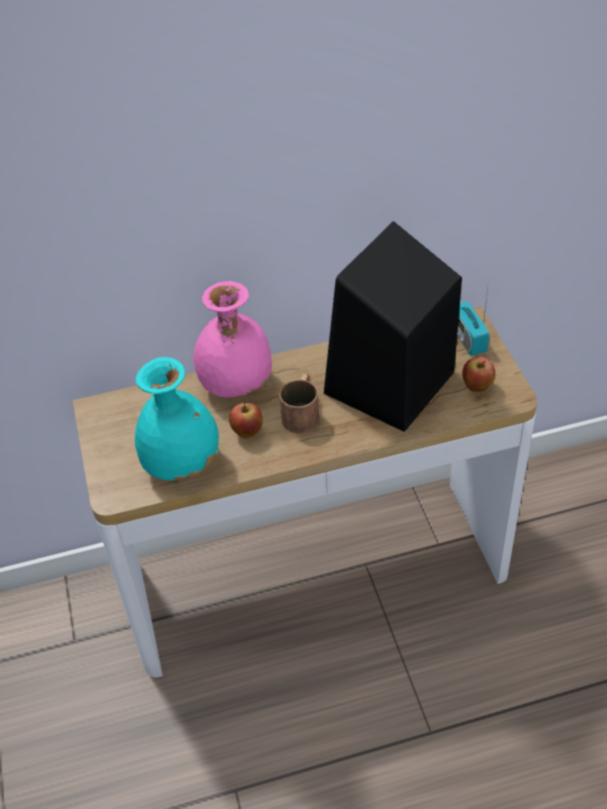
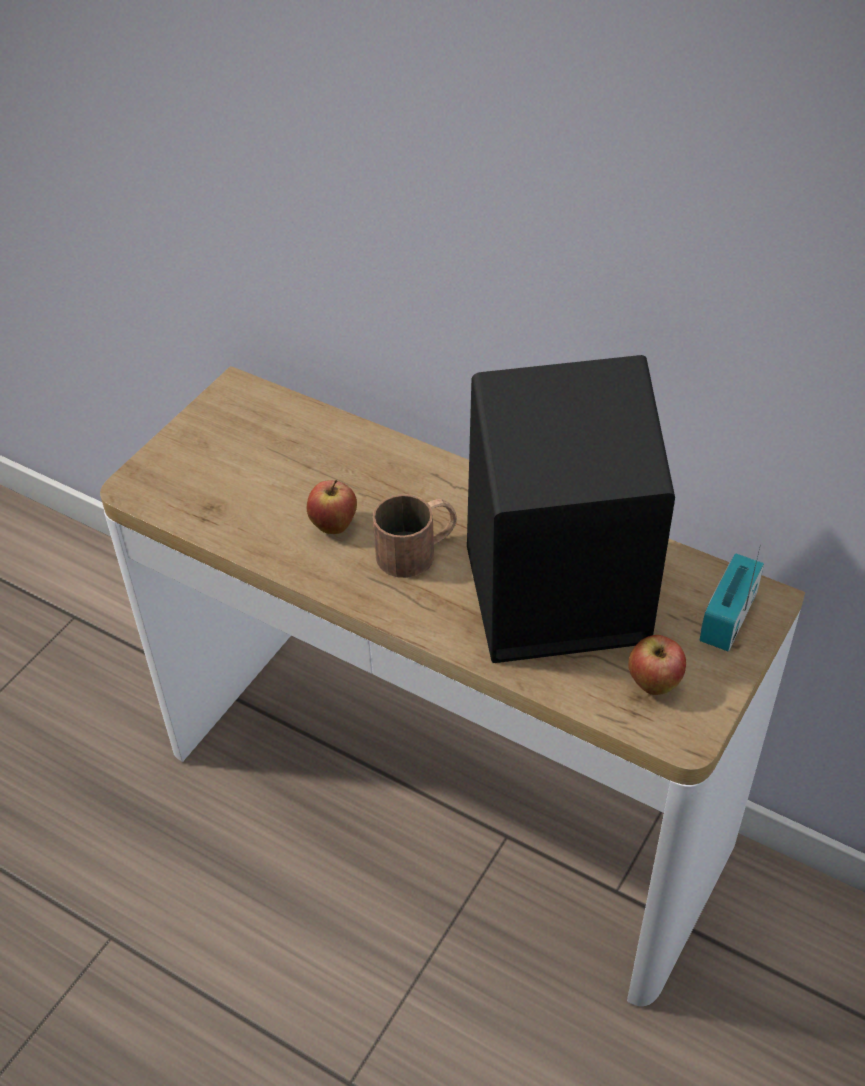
camera: 45 degrees right, 0 degrees up
(182, 463) = (234, 506): turquoise vase -> none
(235, 386) = (391, 467): pink vase -> none

